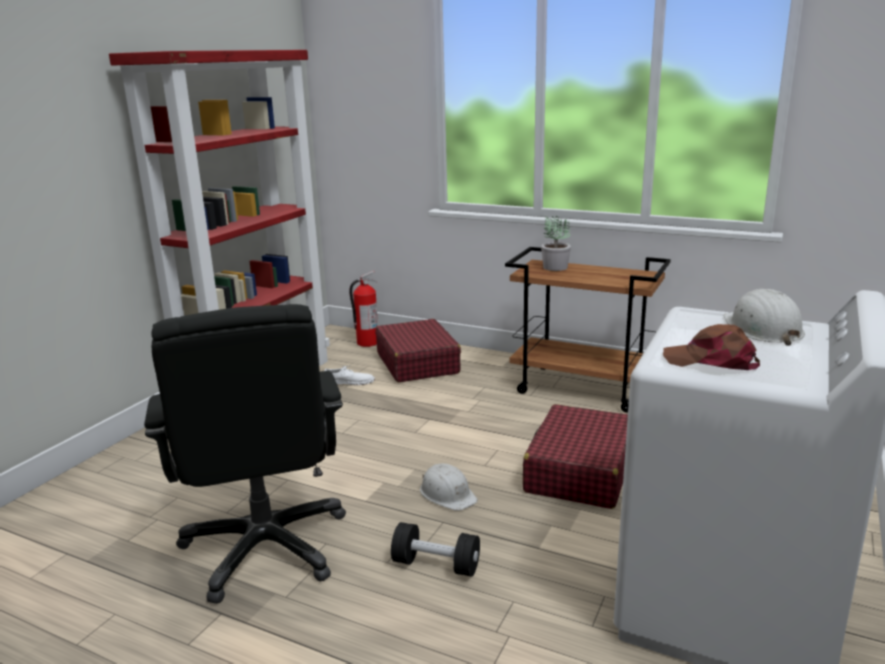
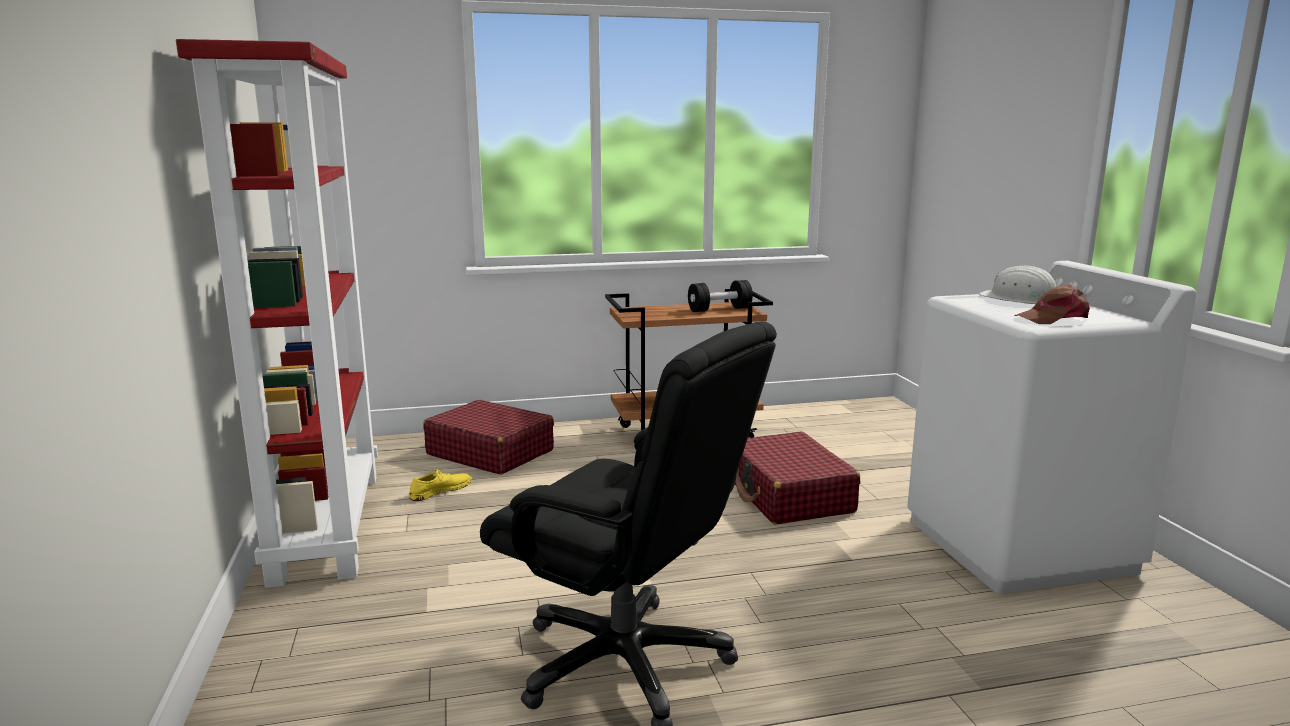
camera: 40 degrees left, 5 degrees down
(348, 382) = (440, 490): white shoe -> yellow shoe
(367, 343) = (394, 448): fire extinguisher -> none
(436, 565) = (802, 605): black dumbbell -> black dumbbell (719, 309)
(447, 494) = (716, 549): white hard hat -> none
(555, 267) = (648, 310): potted plant -> none

